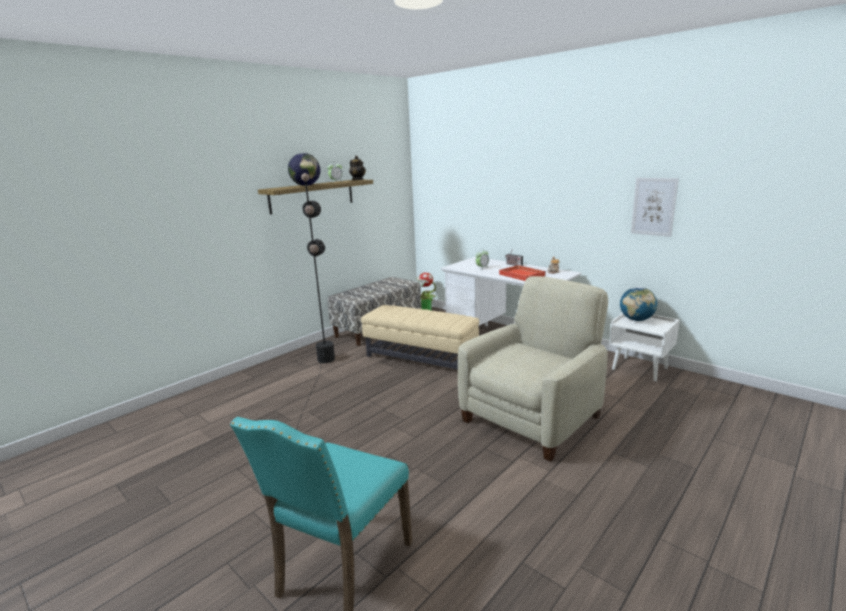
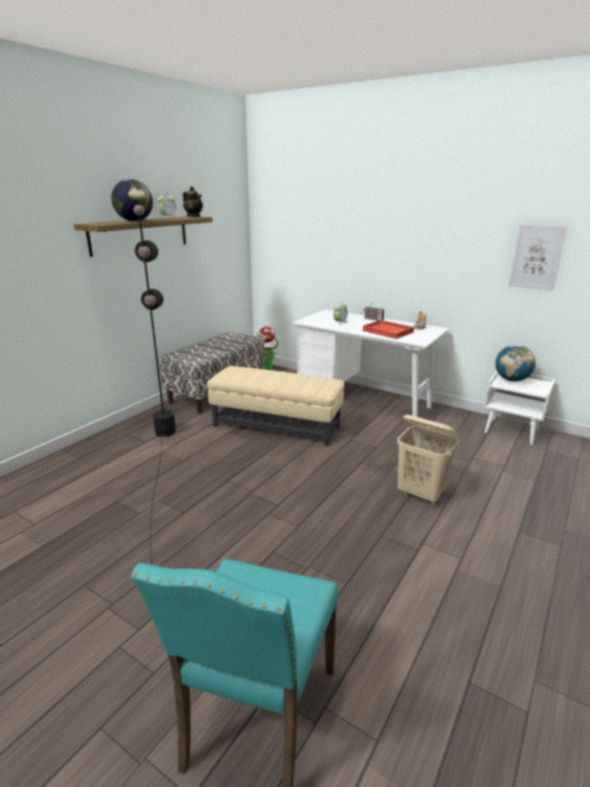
camera: 10 degrees left, 5 degrees up
(532, 418) = (421, 494): beige armchair -> beige laundry basket

